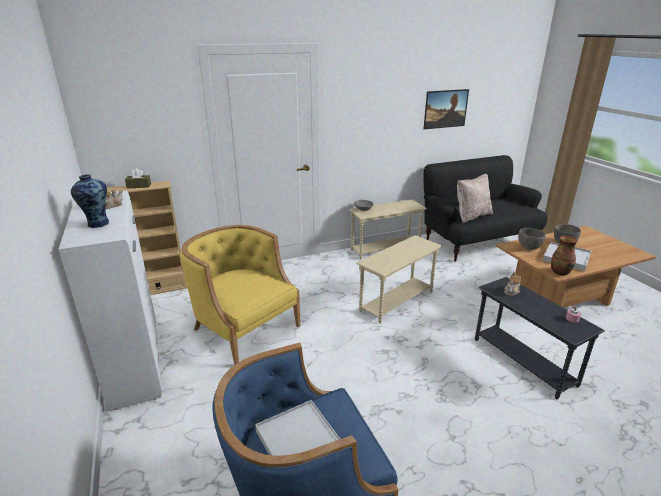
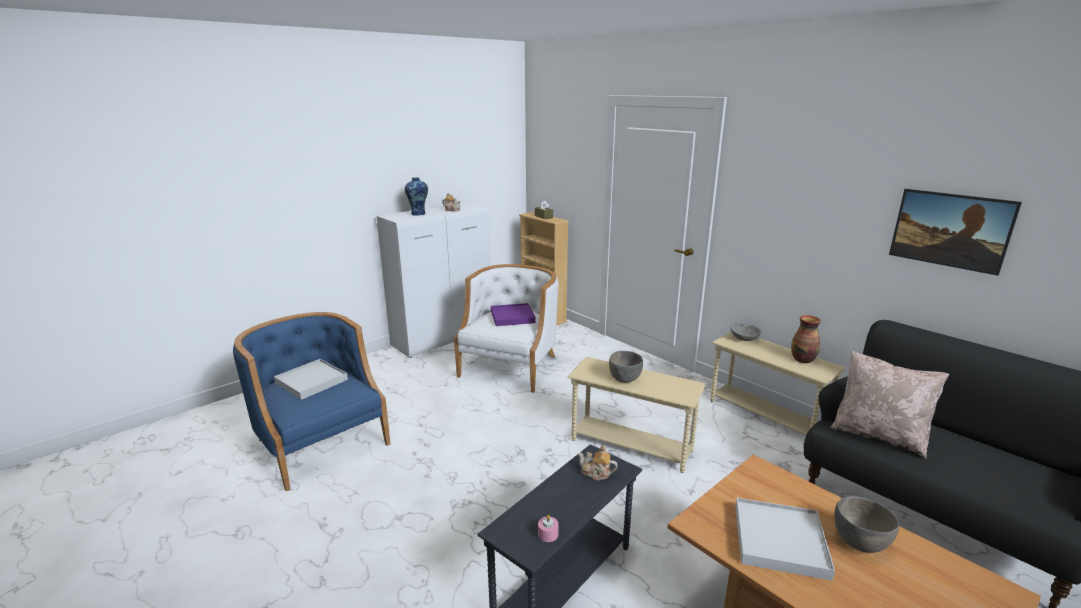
camera: 70 degrees right, 5 degrees down
(238, 281) = (512, 317): none -> purple tray
(243, 328) = (511, 366): yellow armchair -> white armchair
(528, 247) = (778, 491): grey bowl -> grey bowl (624, 379)
(560, 272) = (704, 527): vase -> vase (803, 360)

